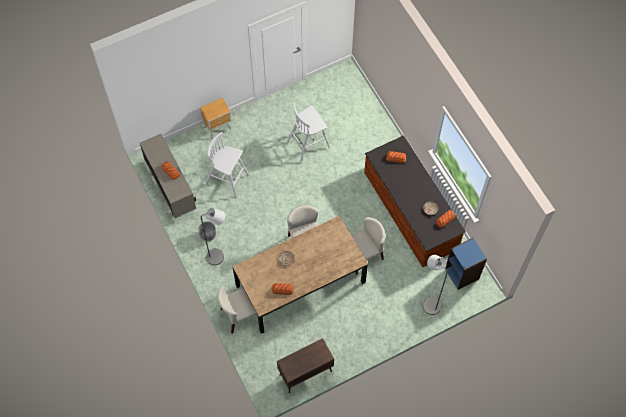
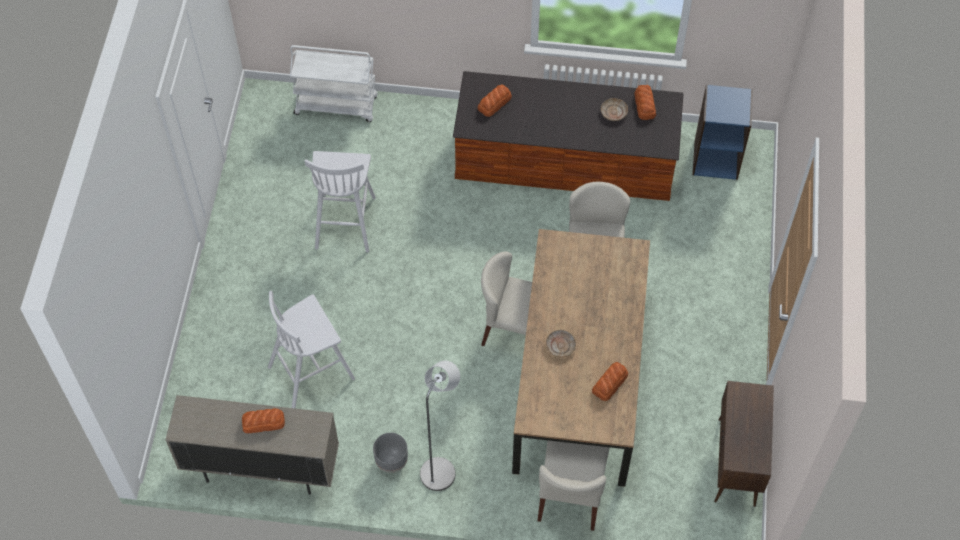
camera: 55 degrees left, 5 degrees down
(218, 128) = (206, 329): brown nightstand -> none
(365, 102) = (337, 105): none -> white cart
(429, 303) = (734, 227): grey floor lamp -> none

